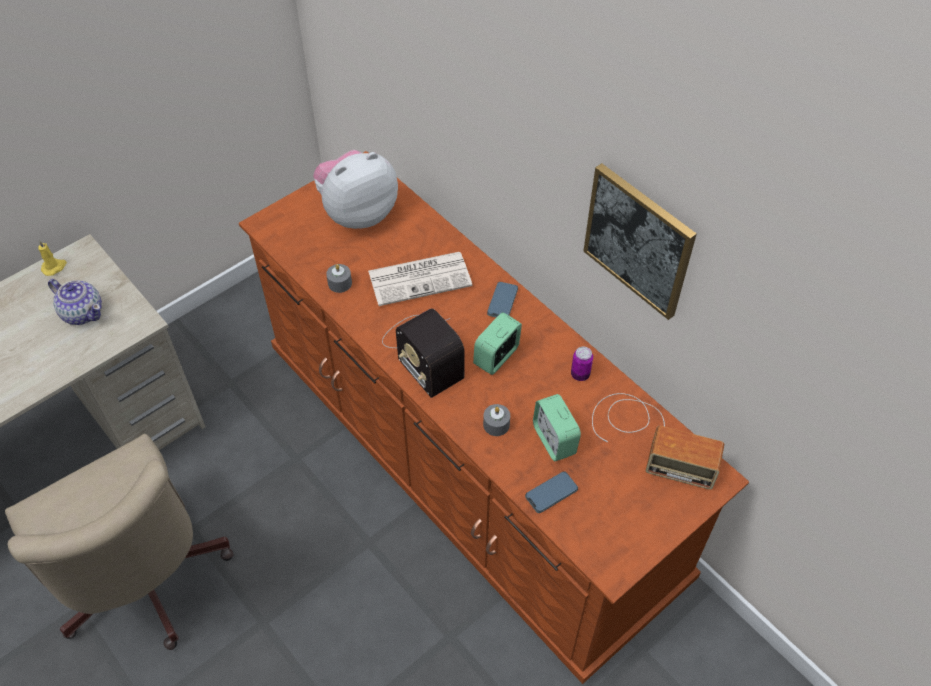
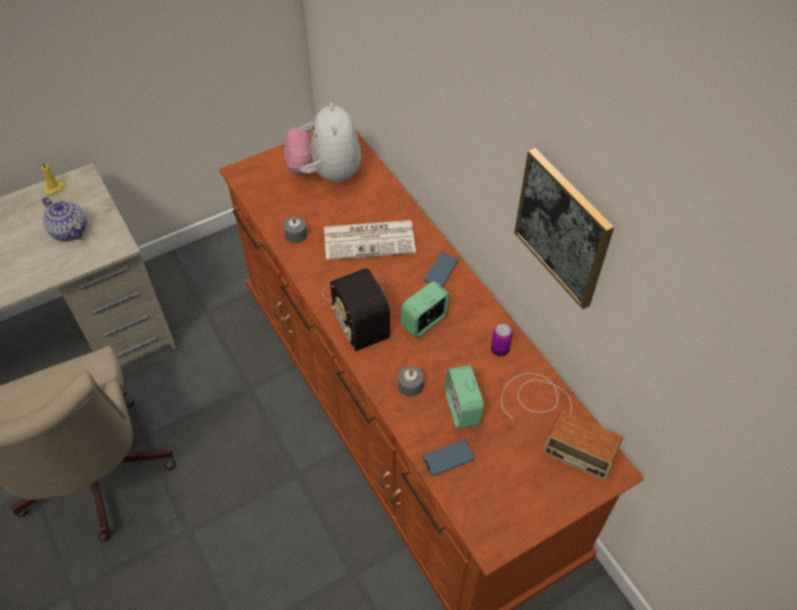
camera: 10 degrees right, 0 degrees up
(357, 213) = (326, 173): plush toy -> plush toy turned 75 degrees counterclockwise

